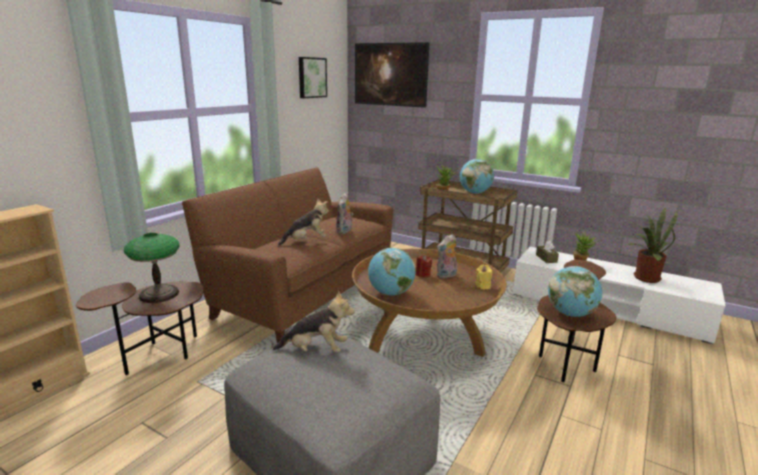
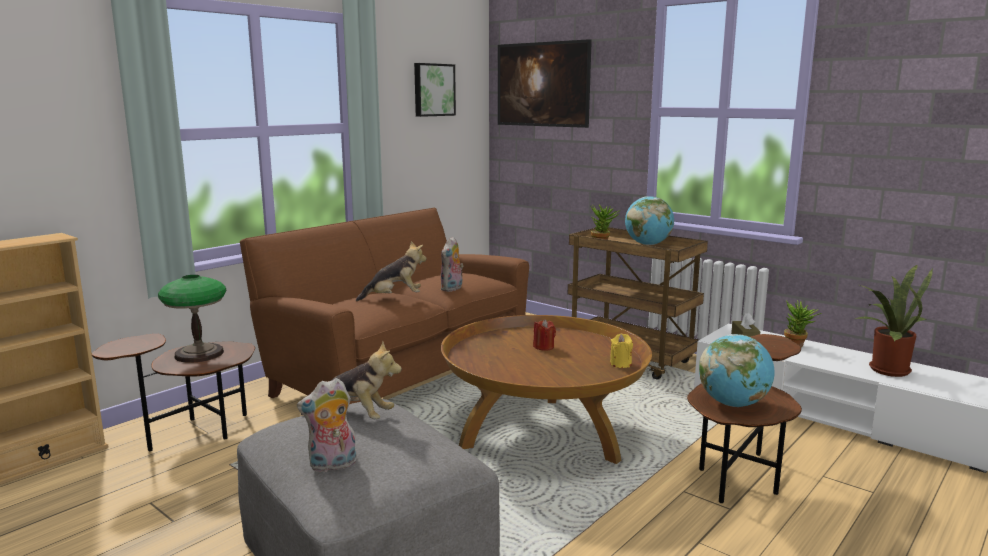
camera: 10 degrees right, 5 degrees down
(390, 293) = (488, 366): globe -> none
(446, 276) = (576, 350): plush toy -> plush toy (332, 466)

